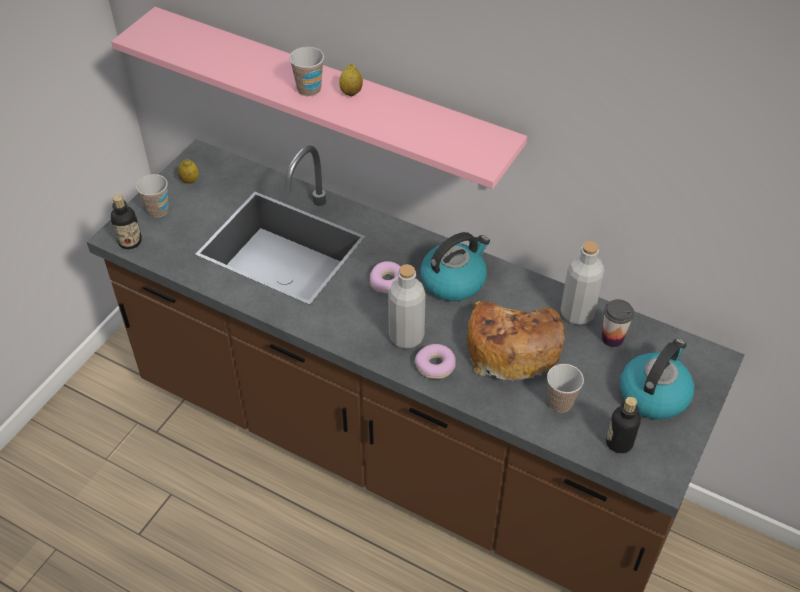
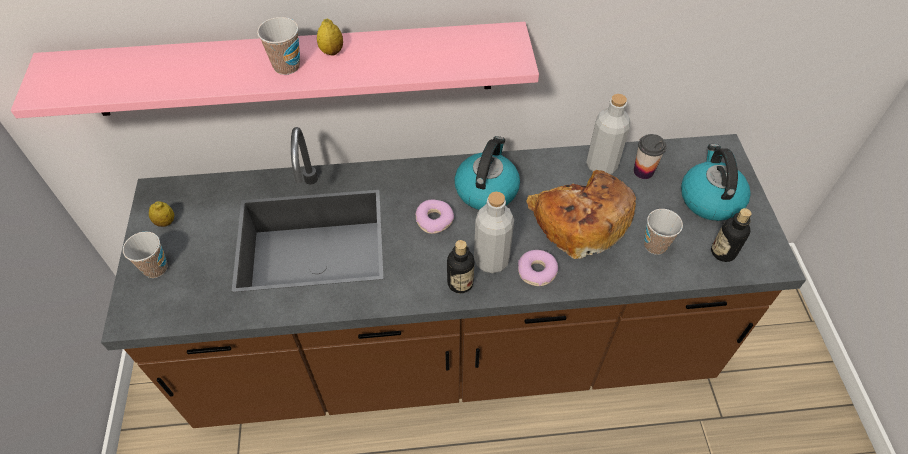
camera: 35 degrees left, 5 degrees up
(130, 242) = (151, 316): bottle -> bottle (460, 283)

